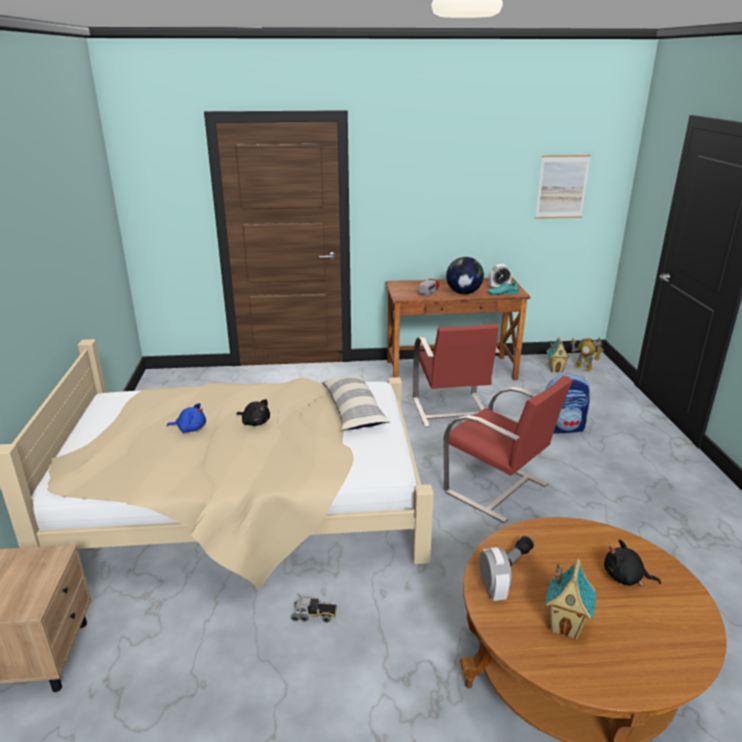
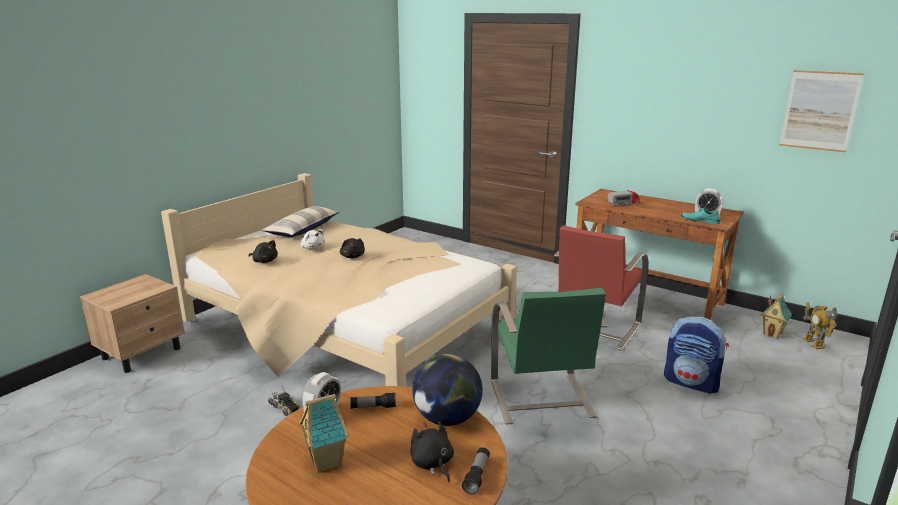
camera: 40 degrees right, 5 degrees down
(165, 465) = (264, 261): none -> black plush toy
(190, 428) = (312, 248): blue plush toy -> white plush toy
(353, 411) = (432, 273): pillow -> pillow (303, 229)
(463, 293) = (657, 212): globe -> globe (447, 419)
(497, 489) = (541, 399): red chair -> green chair
(661, 568) = (477, 476): none -> flashlight

